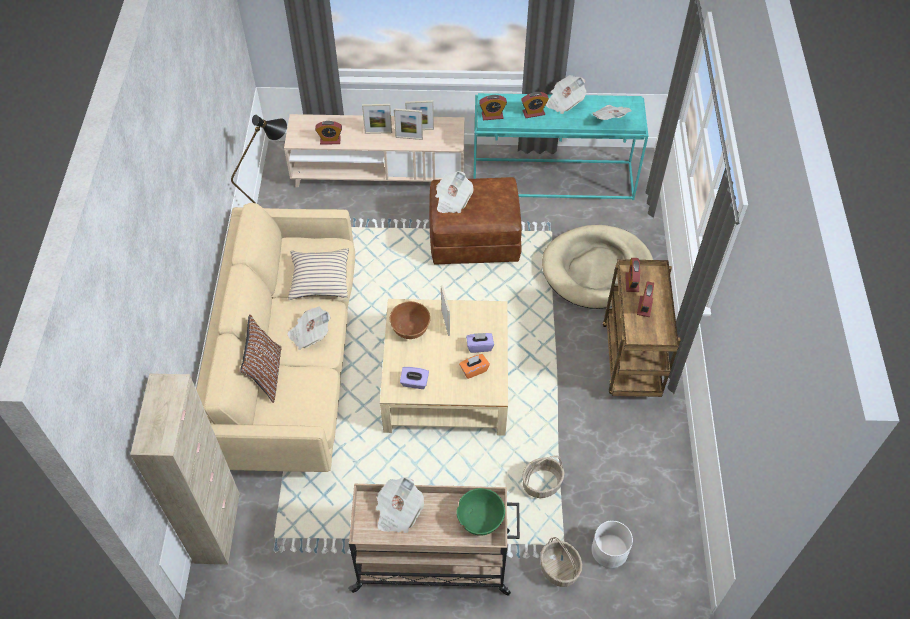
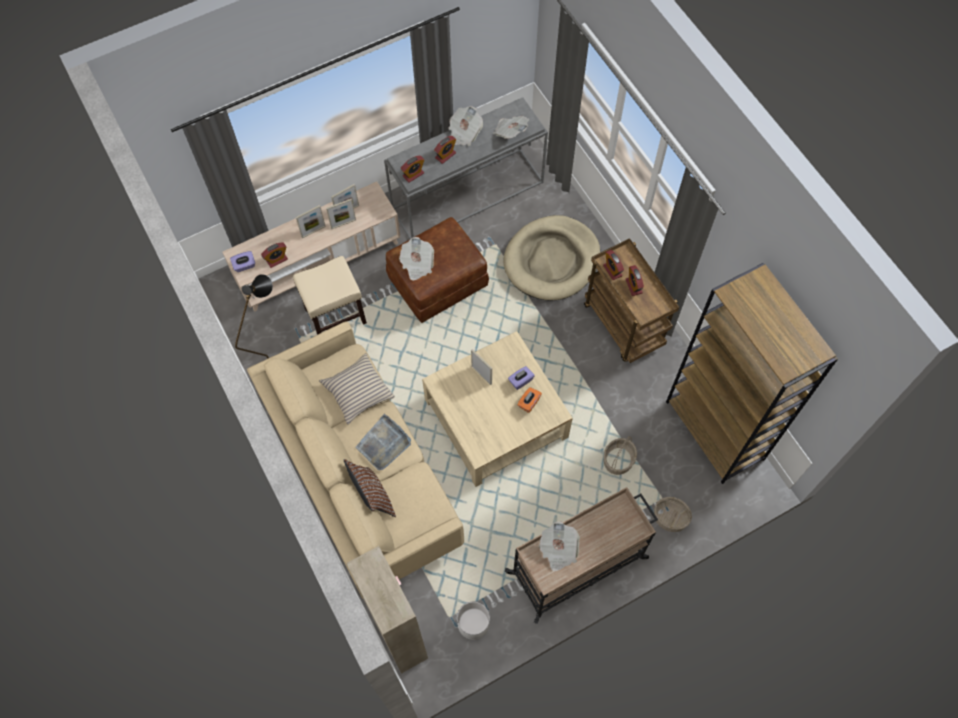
camera: 30 degrees left, 10 degrees up
(310, 334) = (384, 444): newspaper -> grey tray
(361, 223) = (335, 316): none -> beige stool
(410, 328) = (457, 394): brown bowl -> none
(414, 383) = (491, 438): purple tissue box -> purple tissue box (244, 265)
(480, 519) = (620, 521): green bowl -> none
(553, 179) = (468, 195): turquoise console table -> grey console table
(609, 550) = (695, 484): white planter -> white planter (473, 623)
(664, 509) = (715, 431): none -> brown bookcase

